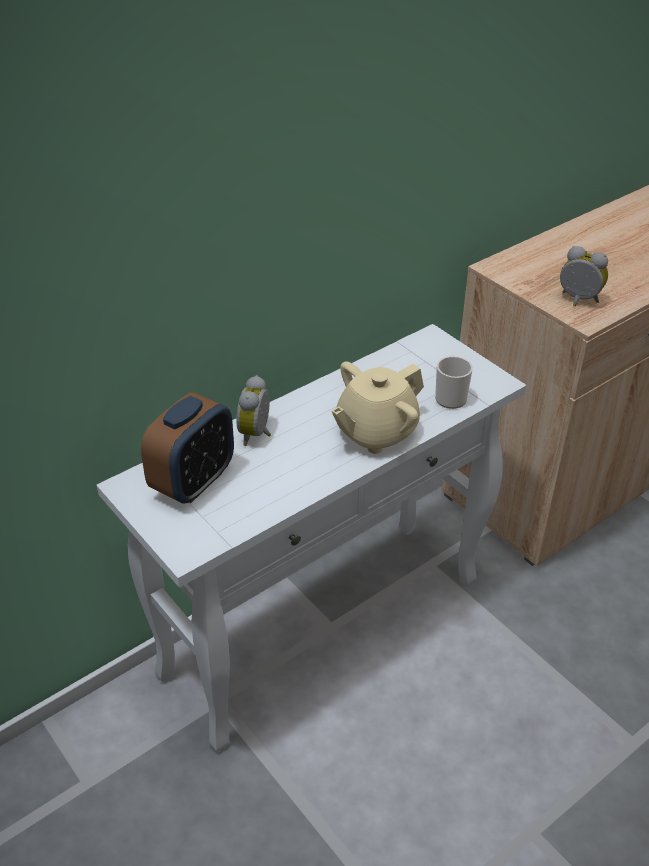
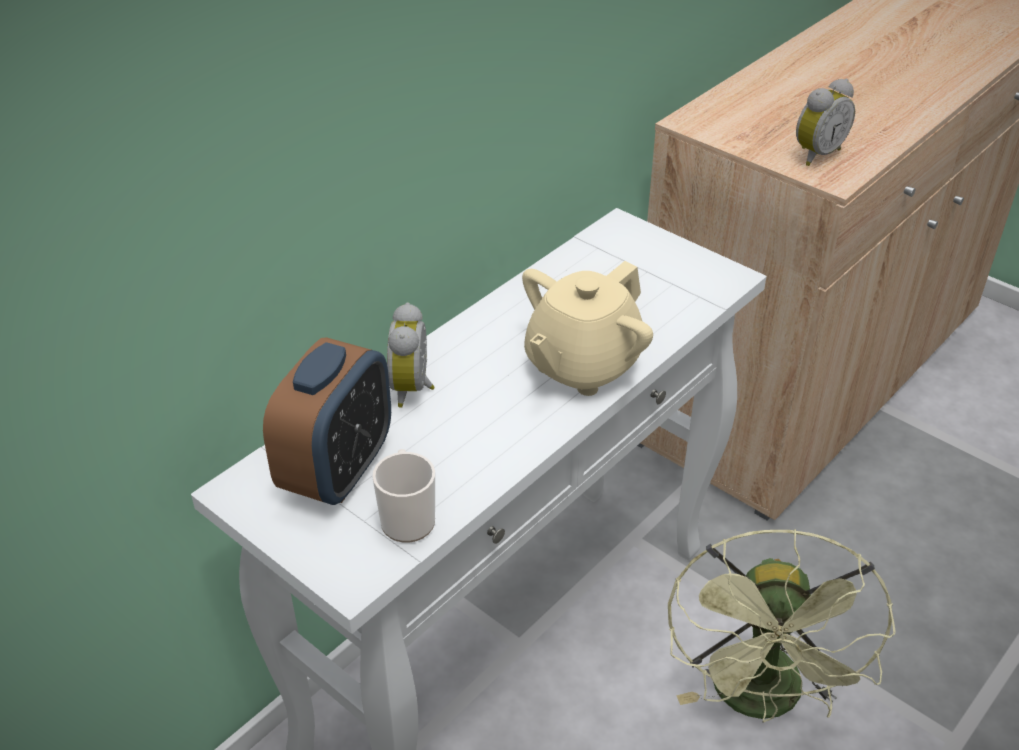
camera: 10 degrees left, 0 degrees up
(450, 396) = (670, 303): mug -> mug (407, 517)
(495, 692) = (761, 701): none -> green fan
(578, 301) = (815, 154): alarm clock -> alarm clock turned 120 degrees clockwise

